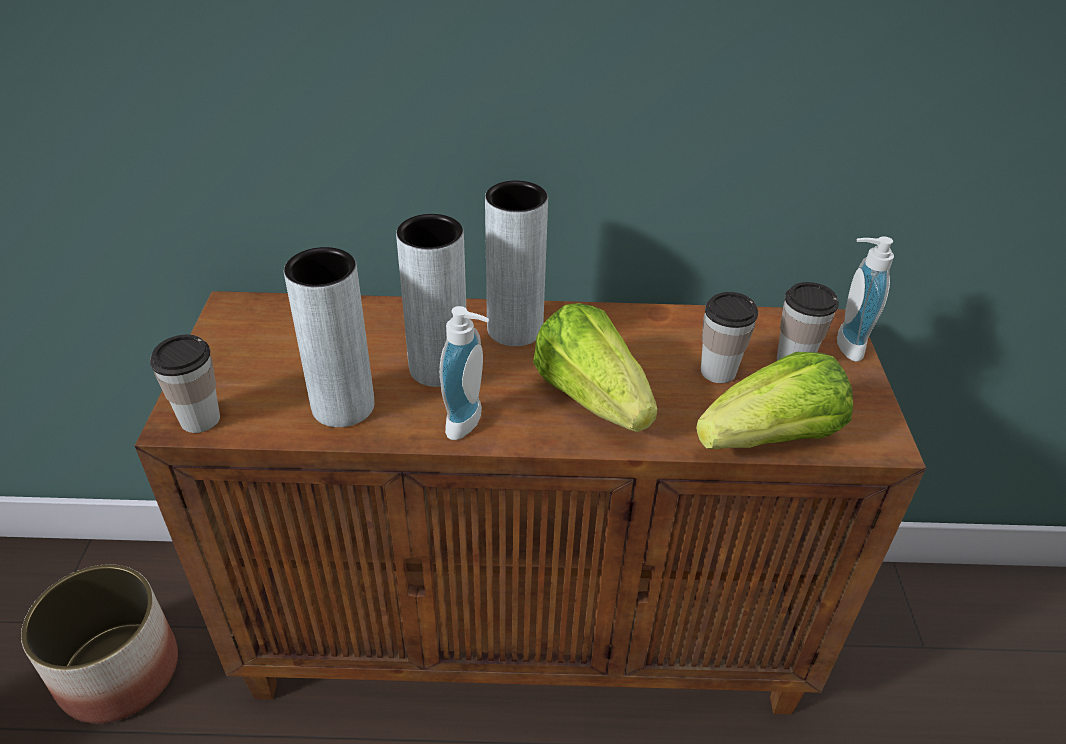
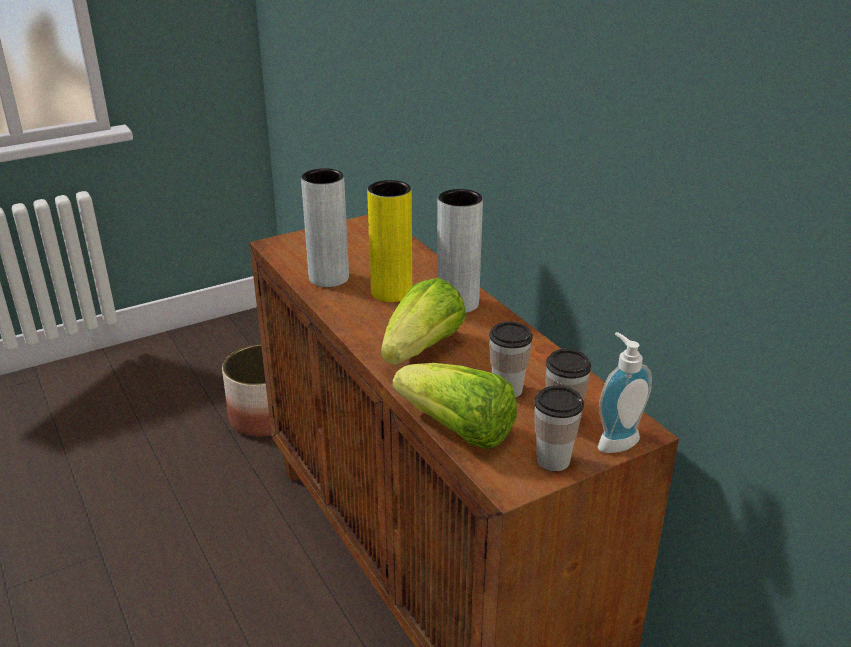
camera: 60 degrees right, 10 degrees down
(200, 419) = (281, 248): cup -> cup (553, 460)
(438, 368) = (391, 292): grey vase -> yellow vase
(470, 423) = (354, 318): soap dispenser -> none

